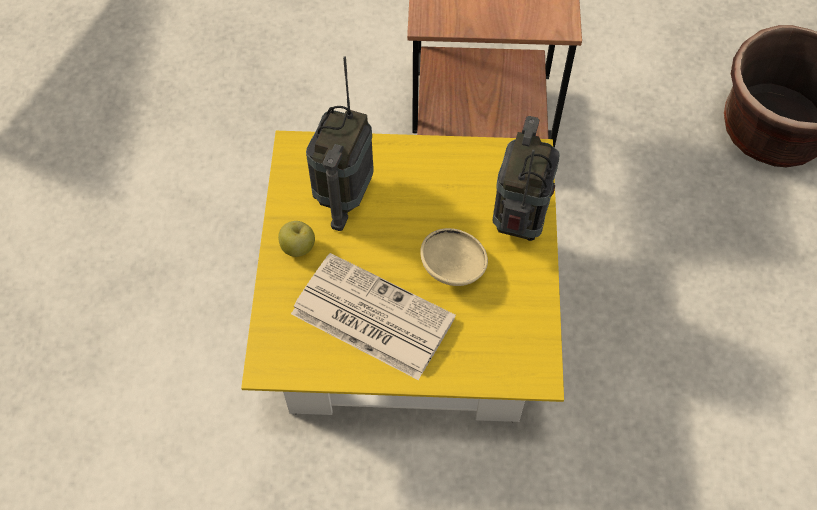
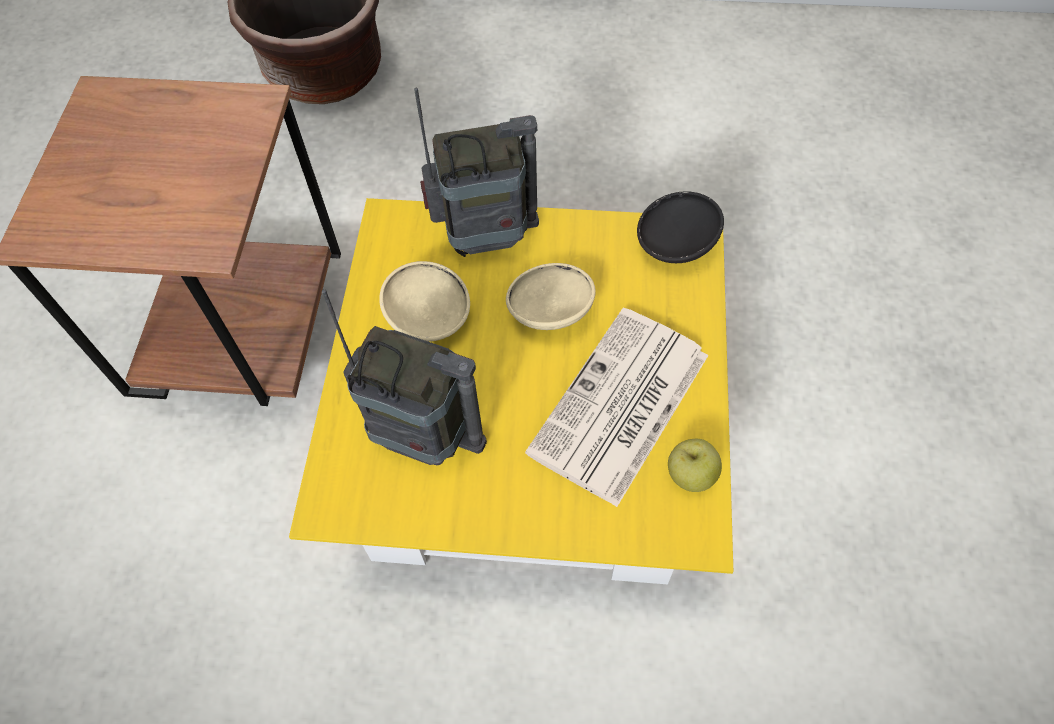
camera: 85 degrees left, 0 degrees up
(298, 248) = (509, 498): apple -> apple (690, 475)
(442, 190) = (430, 318): none -> beige bowl
(519, 221) = (486, 239): radio -> radio turned 150 degrees clockwise
(528, 359) = (674, 244): none -> black bowl

